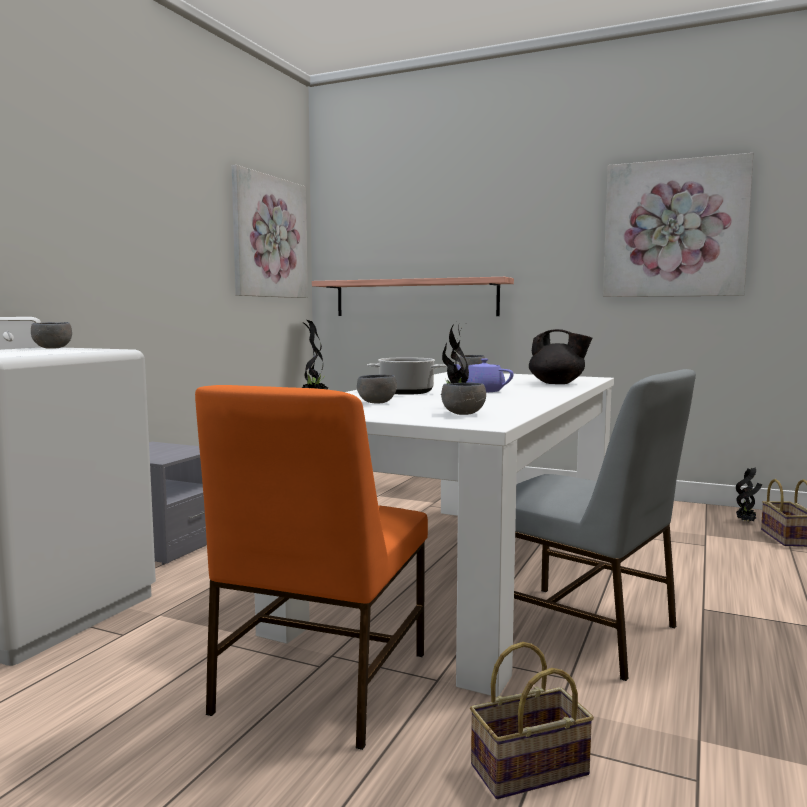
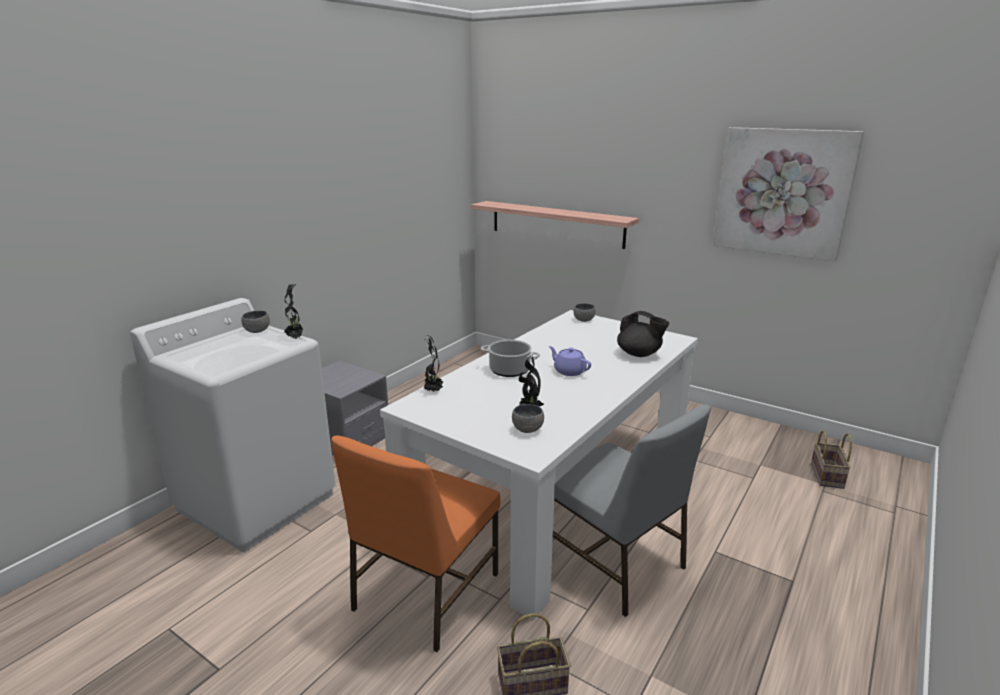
camera: 10 degrees right, 15 degrees up
(270, 237) = (434, 173): picture -> none
(375, 403) = (476, 396): grey bowl -> none
(746, 521) = (803, 451): potted plant -> potted plant (295, 338)

